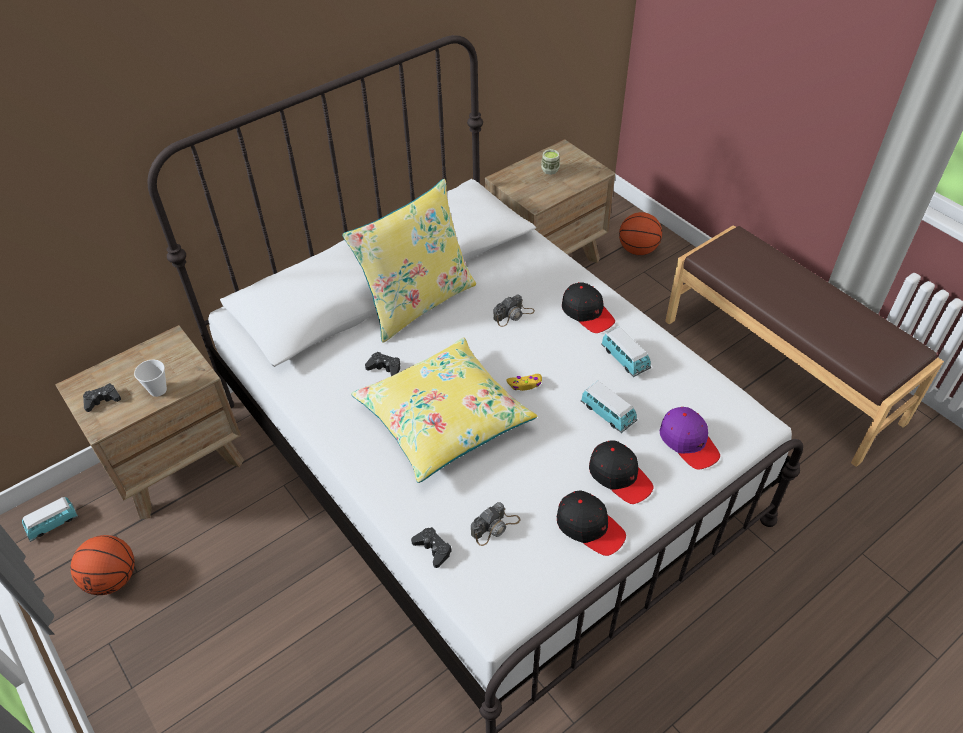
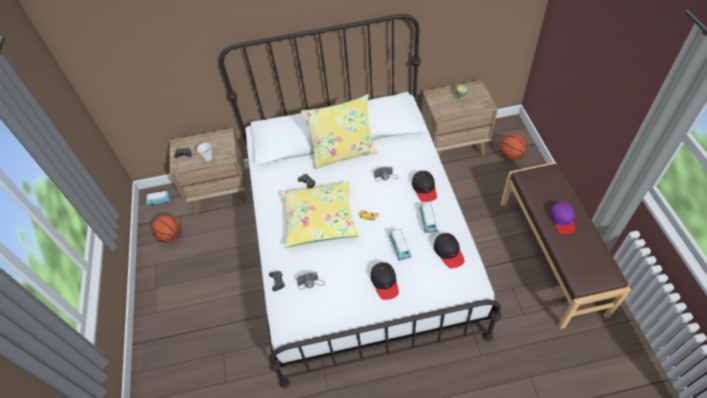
camera: 30 degrees right, 5 degrees up
(589, 527) = (354, 301): black cap -> black cap (448, 252)
(688, 442) = (431, 279): purple cap -> purple cap (562, 220)

